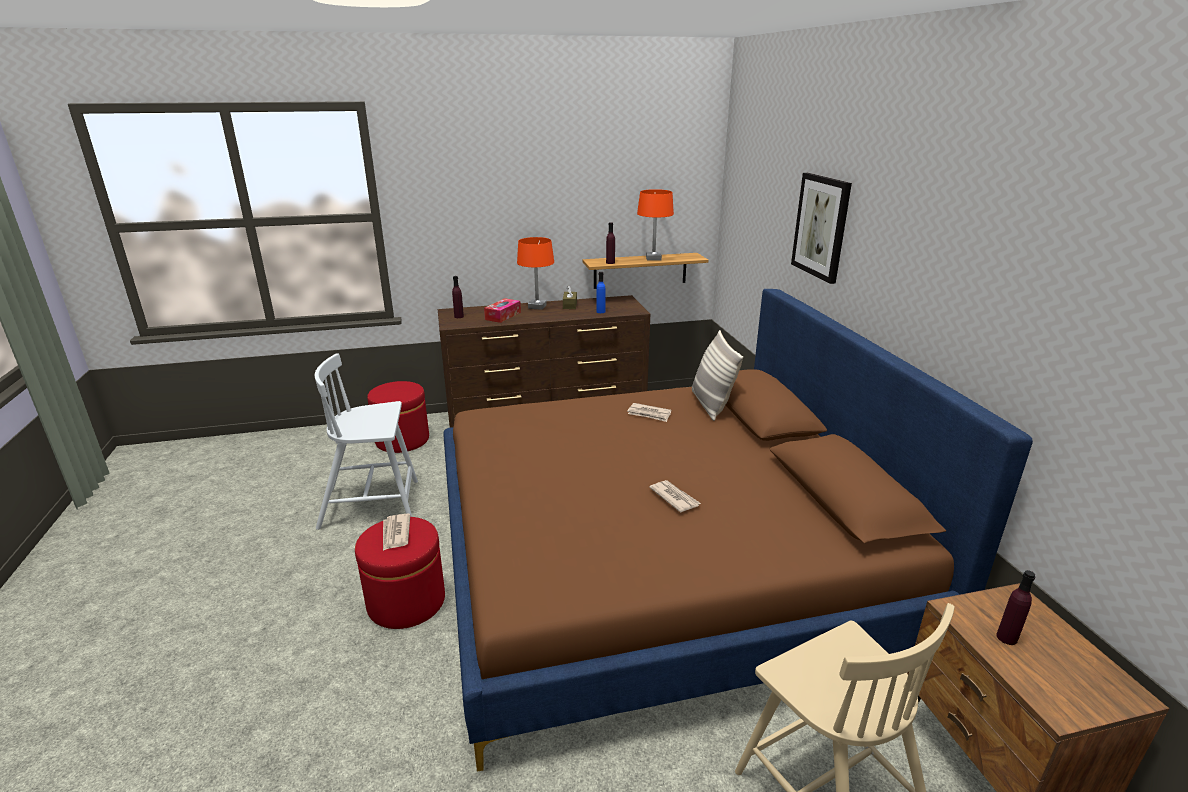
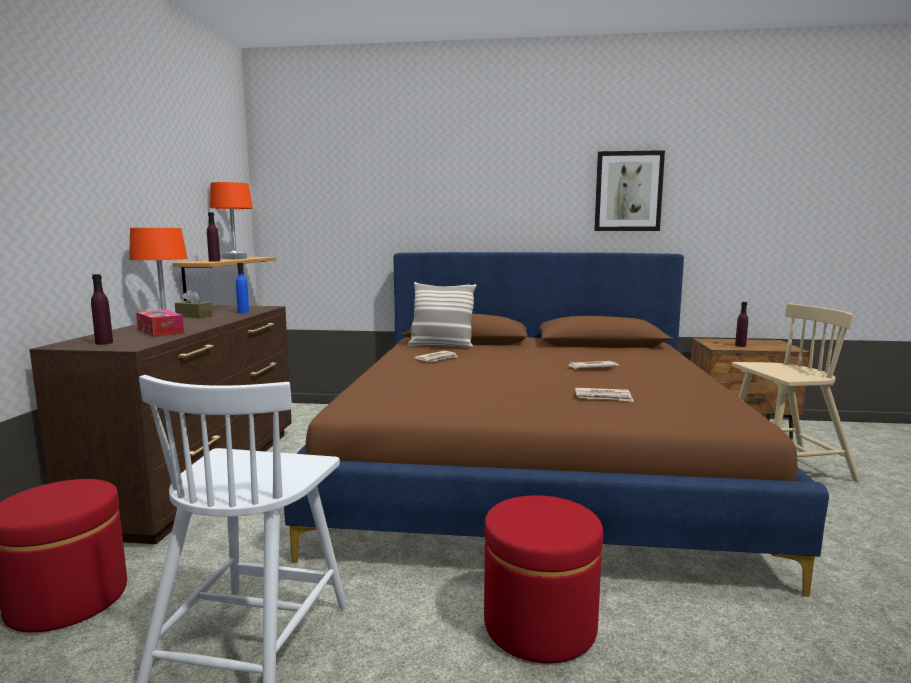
camera: 70 degrees left, 15 degrees down
(395, 533) = (531, 518): newspaper -> newspaper (603, 397)
(821, 226) = (439, 191): picture -> picture (628, 191)

